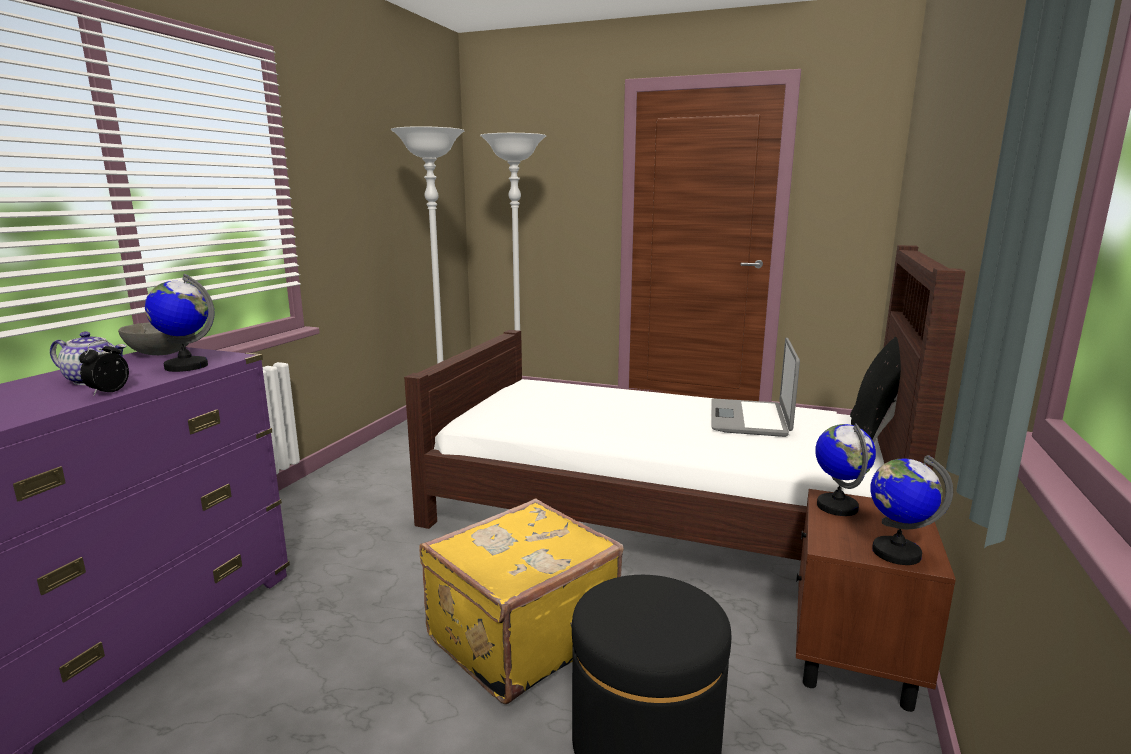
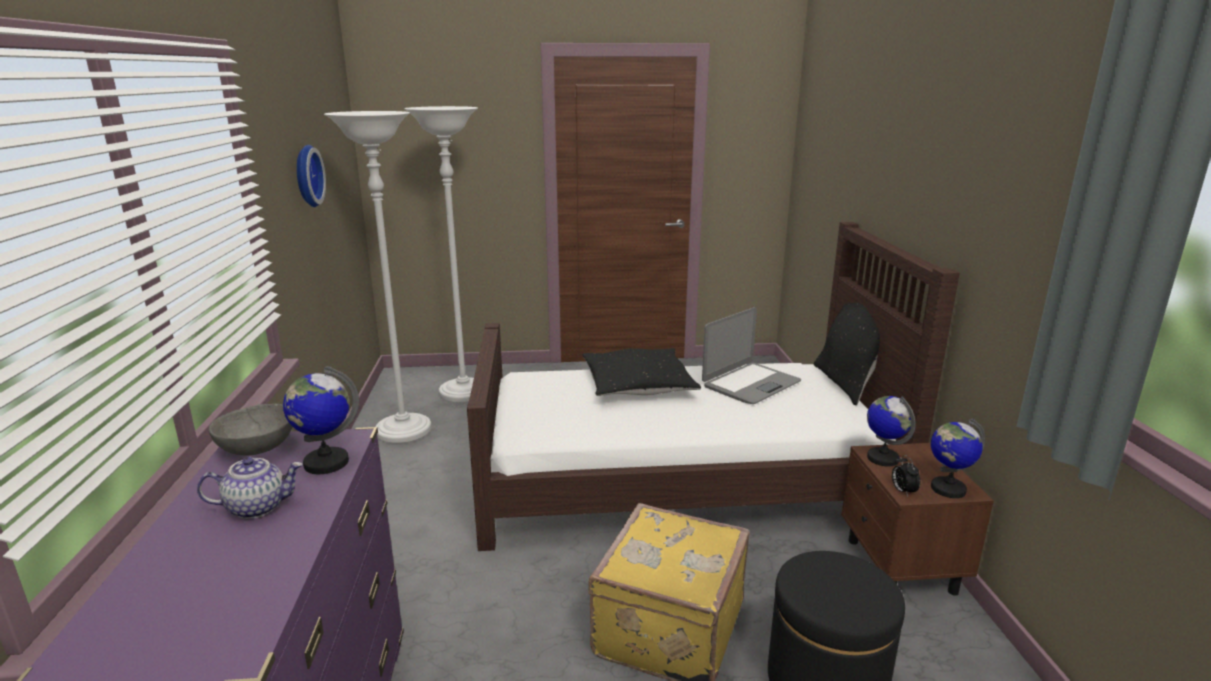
camera: 25 degrees left, 5 degrees up
(108, 392) = (310, 520): alarm clock -> alarm clock (902, 491)
(374, 184) = (305, 176): none -> wall clock
(627, 402) = (638, 384): none -> black pillow
(750, 419) = (750, 384): laptop -> laptop turned 120 degrees counterclockwise

